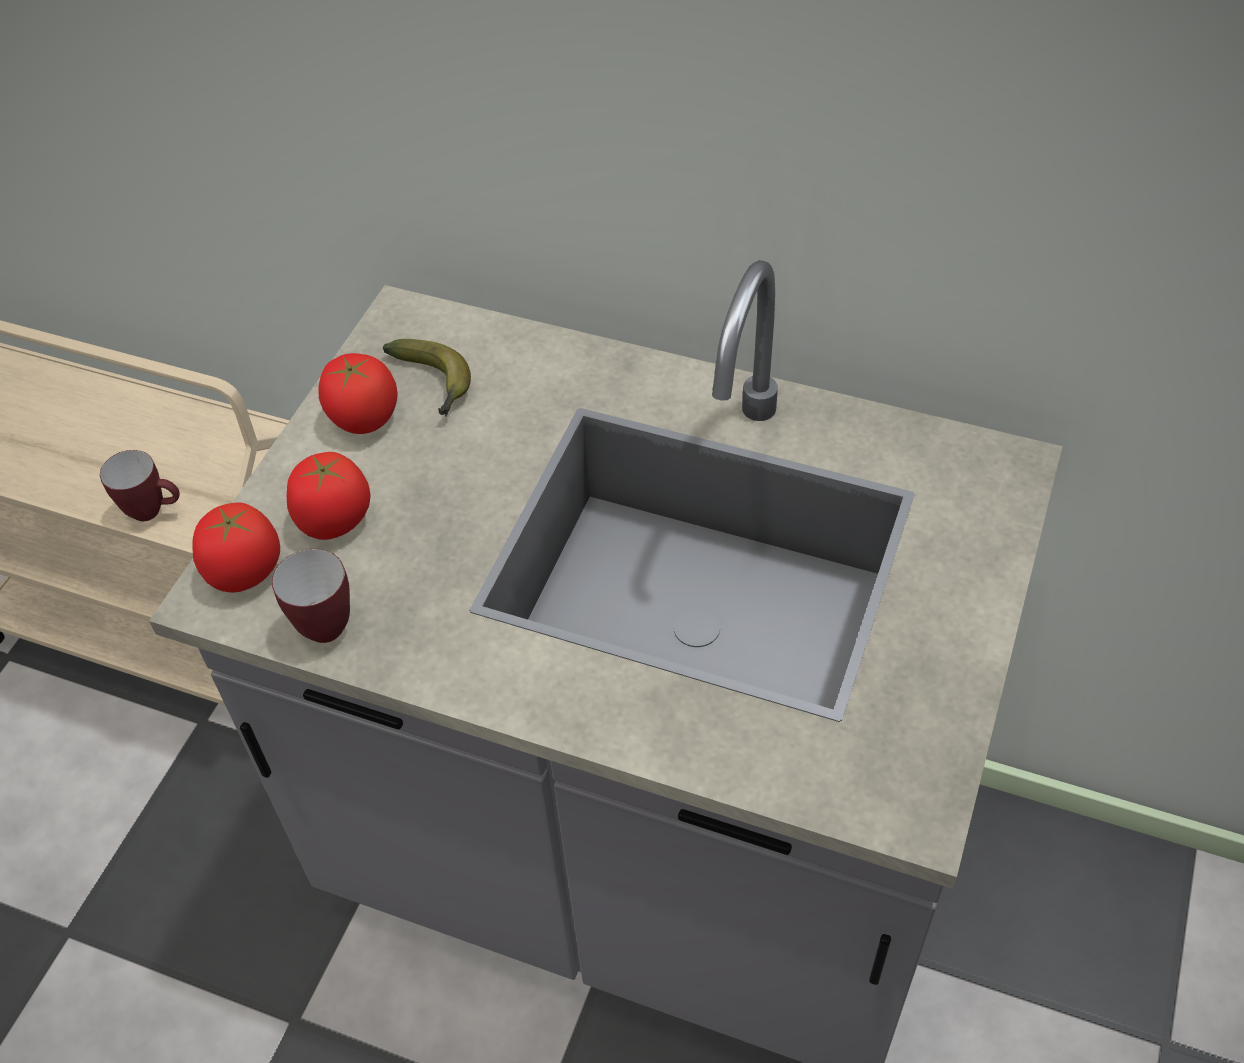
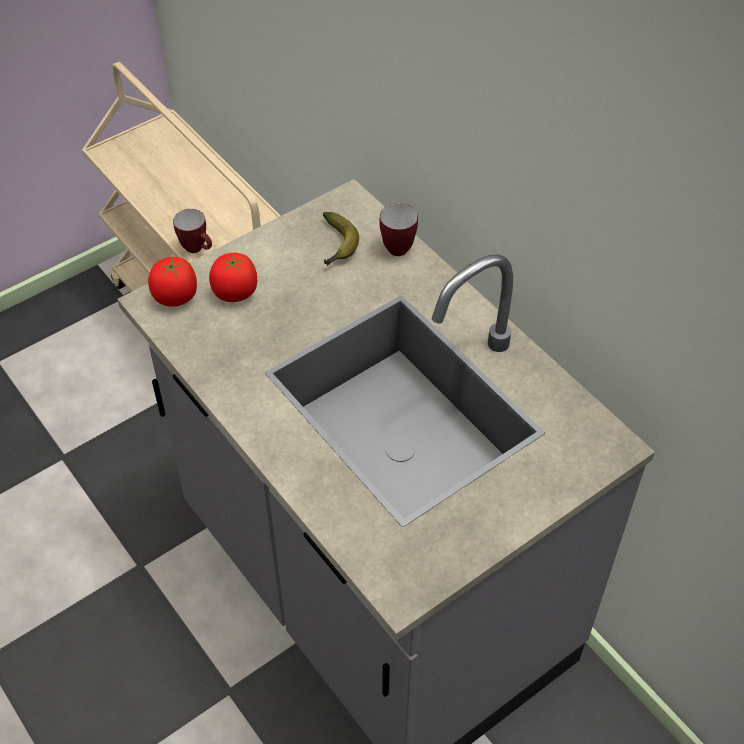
camera: 30 degrees right, 0 degrees up
(321, 621) = (192, 340): mug -> mug (398, 245)
(363, 419) = (288, 247): tomato -> none

